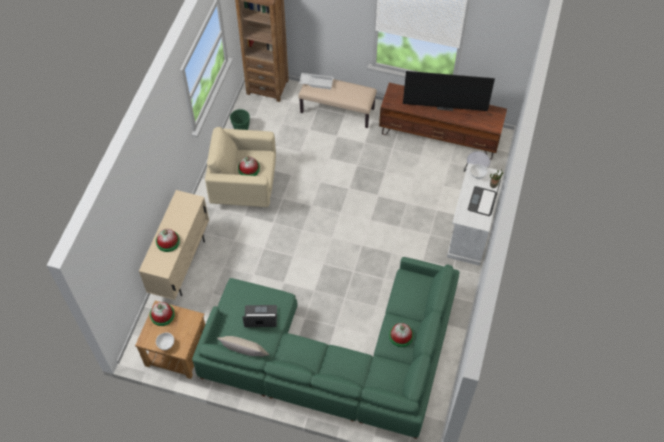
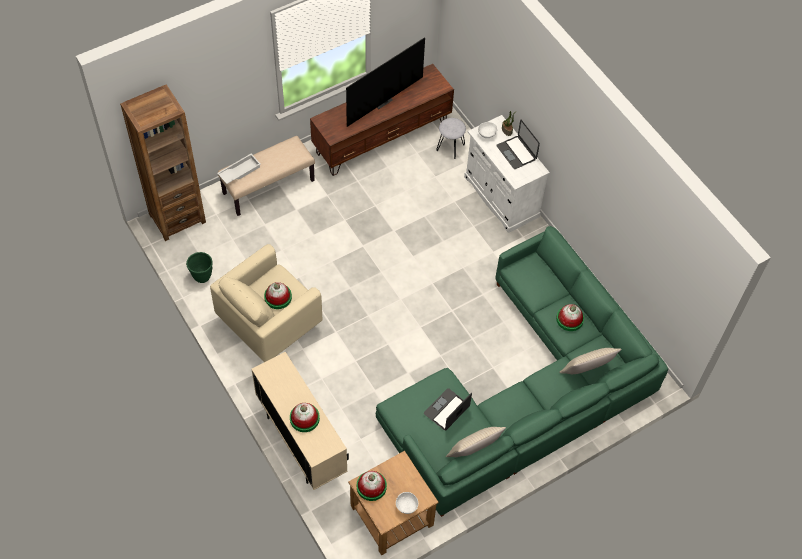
camera: 50 degrees left, 0 degrees up
(370, 376) = (586, 372): none -> beige pillow

